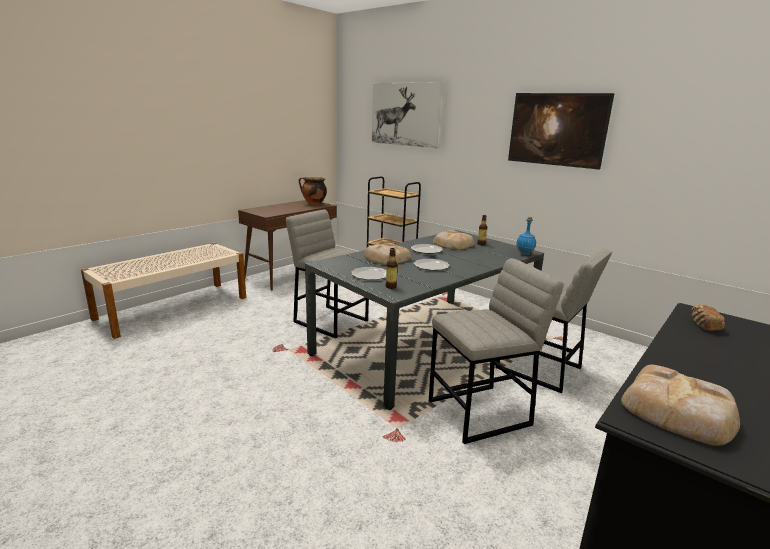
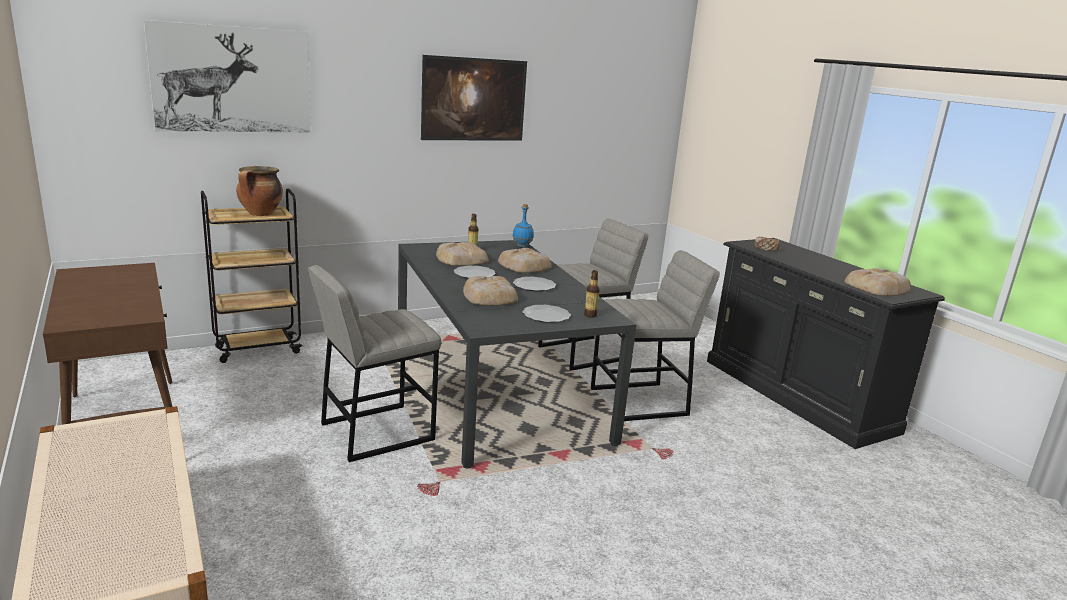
camera: 70 degrees left, 0 degrees up
(313, 204) = (114, 273): cooking pot -> cooking pot (260, 214)
(473, 259) = (524, 266): none -> bread
(481, 412) = (641, 401): grey chair -> grey chair turned 75 degrees clockwise

